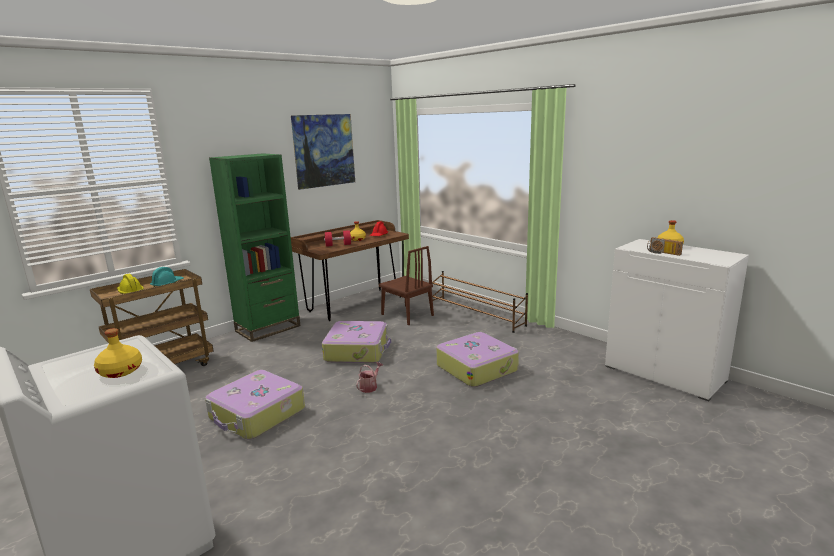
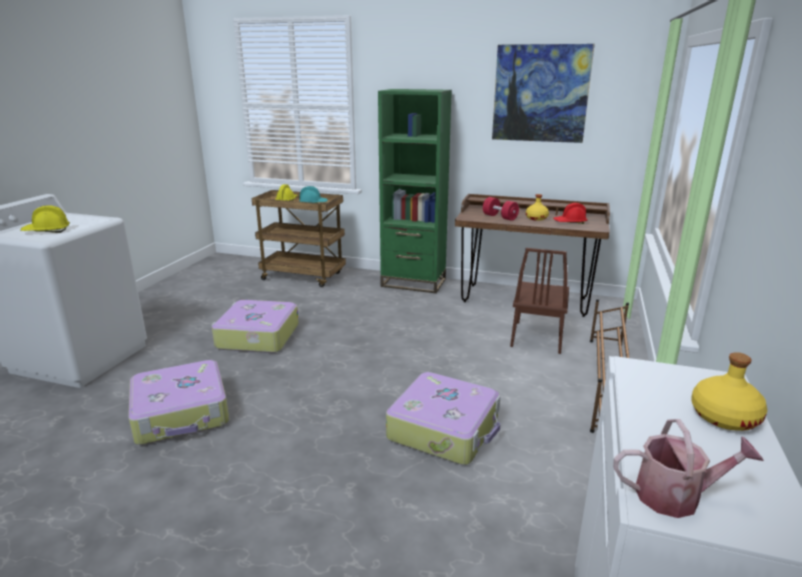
camera: 60 degrees right, 5 degrees up
(121, 371) = (47, 231): yellow bottle -> yellow hard hat
(357, 350) = (413, 339): suitcase -> suitcase (182, 414)
(370, 387) = (341, 371): watering can -> watering can (676, 496)
(662, 253) = (641, 411): radio -> none

